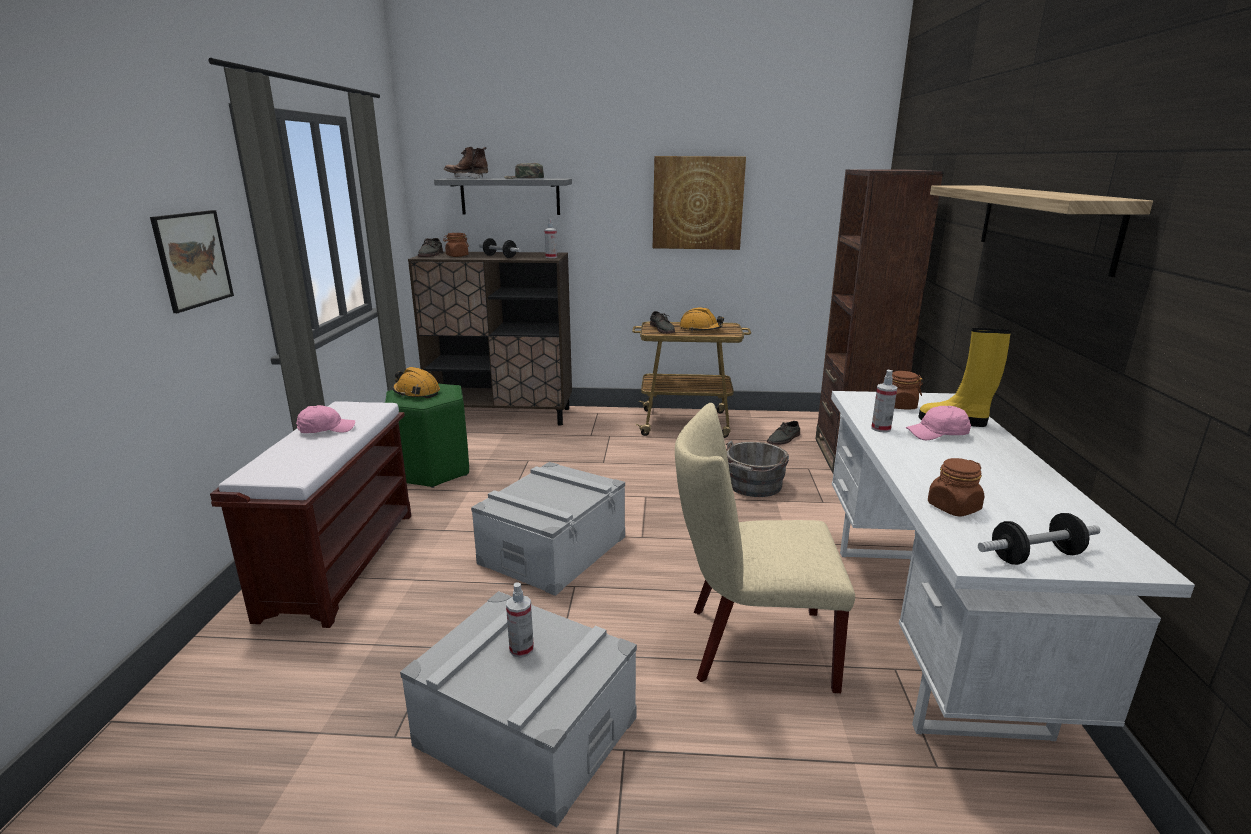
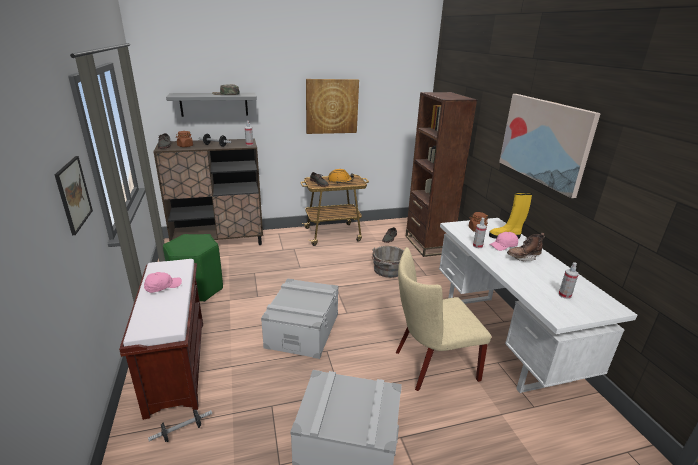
camera: 20 degrees left, 5 degrees up
(416, 392) = (185, 243): orange hard hat -> none
(467, 178) = (186, 94): brown boot -> brown boot (523, 257)
(521, 649) = (347, 401): spray bottle -> spray bottle (564, 295)
(953, 507) = (534, 290): brown jar -> none
(1035, 556) = (579, 312): dumbbell -> dumbbell (182, 431)
(1043, 224) = (544, 141): shelf -> picture

